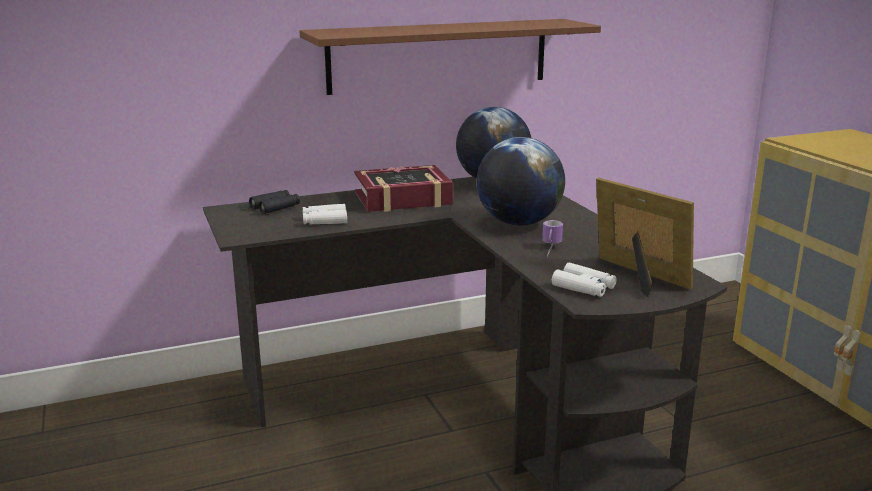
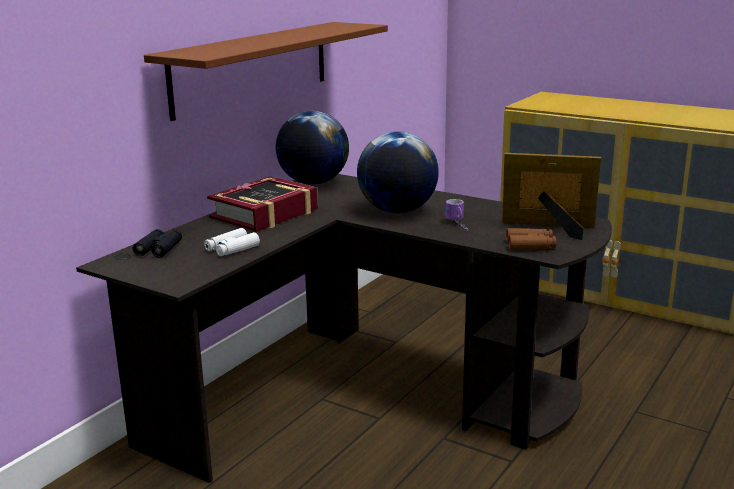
camera: 35 degrees left, 0 degrees up
(584, 287) = (530, 245): white binoculars -> brown binoculars

